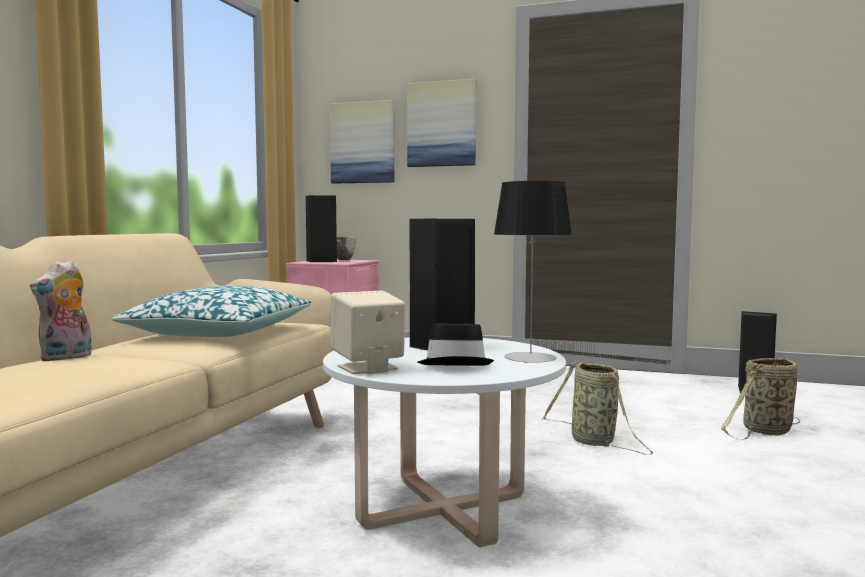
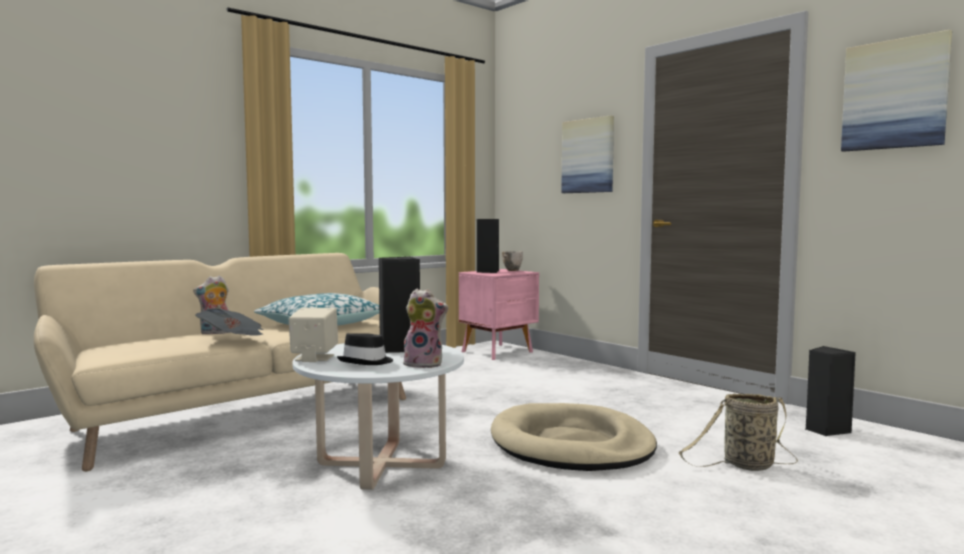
camera: 30 degrees right, 0 degrees up
(143, 363) = (234, 341): none -> newspaper
(363, 143) = (533, 173): picture -> picture (894, 94)
(530, 357) = (425, 364): table lamp -> plush toy
(595, 442) = (571, 445): basket -> beige dog bed

